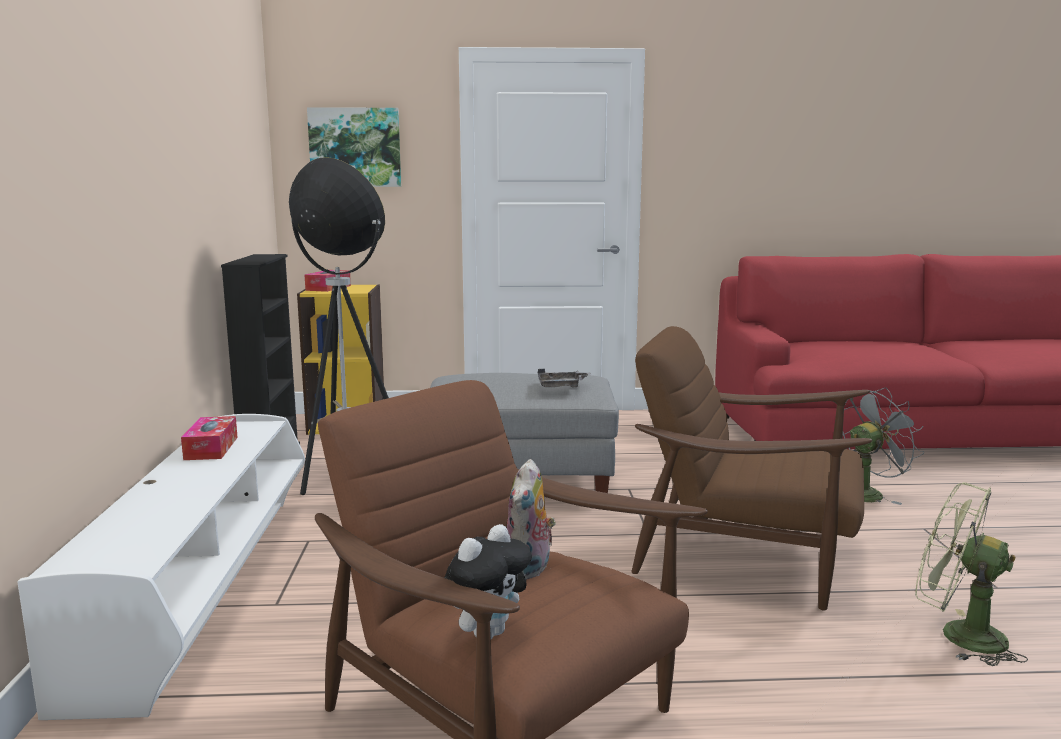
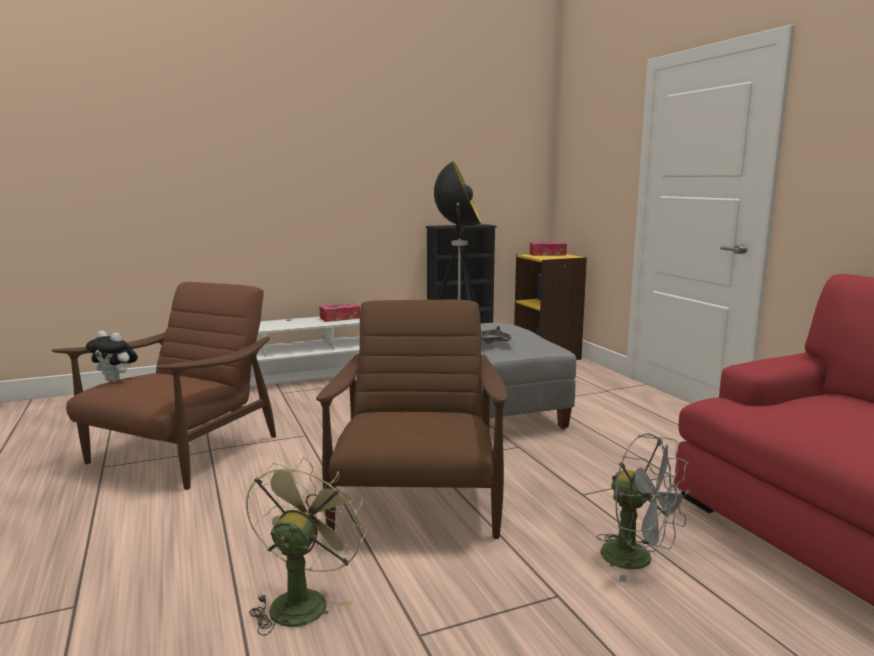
camera: 70 degrees right, 0 degrees up
(355, 147) = (587, 151): picture -> none
(529, 571) = (184, 381): plush toy -> none

